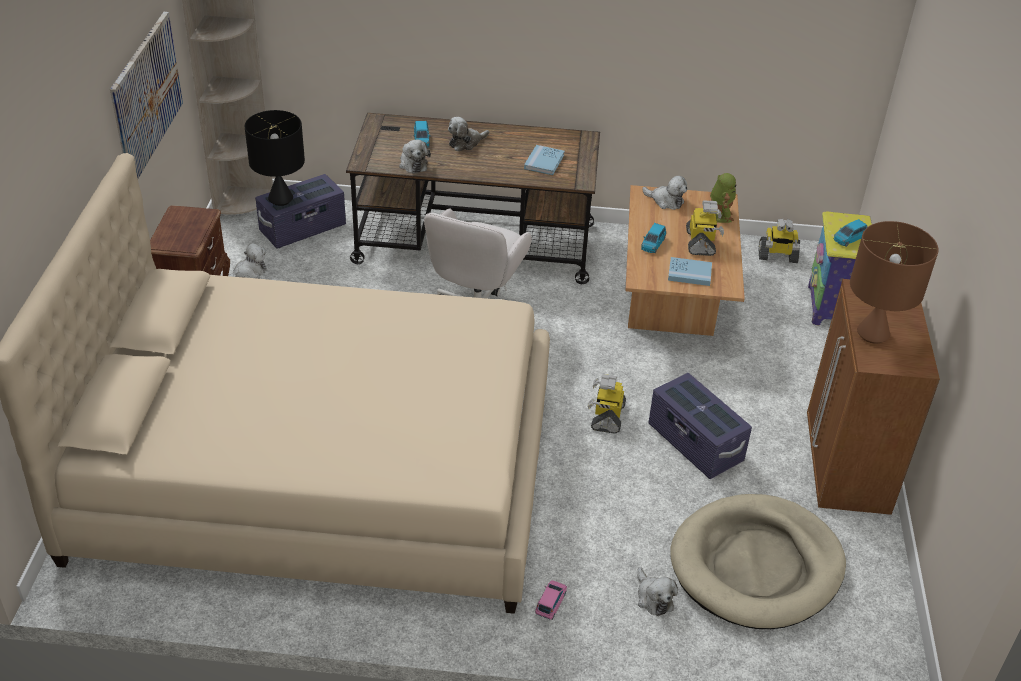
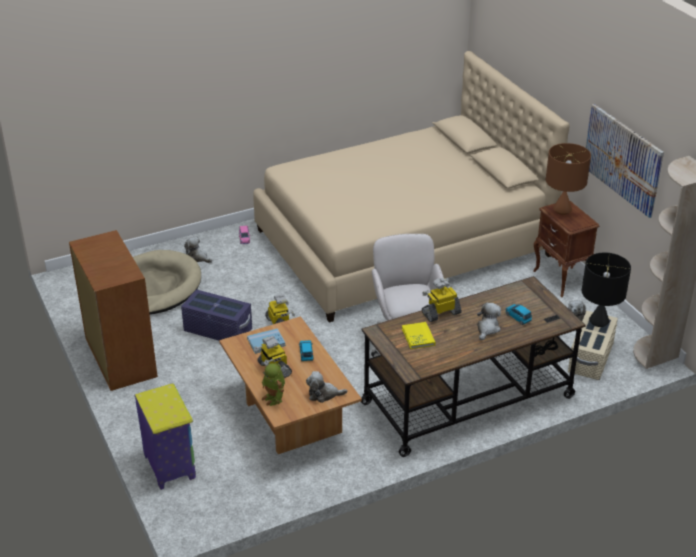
camera: 150 degrees right, 5 degrees down
(303, 228) = (590, 358): purple storage box -> beige storage box
(413, 163) = (500, 297): plush toy -> none
(544, 162) = (418, 337): blue book -> yellow book
(777, 256) = (234, 498): toy robot -> toy robot (441, 313)
(849, 239) = (161, 400): blue toy car -> none
(872, 335) = (114, 251): brown table lamp -> brown table lamp (562, 210)

